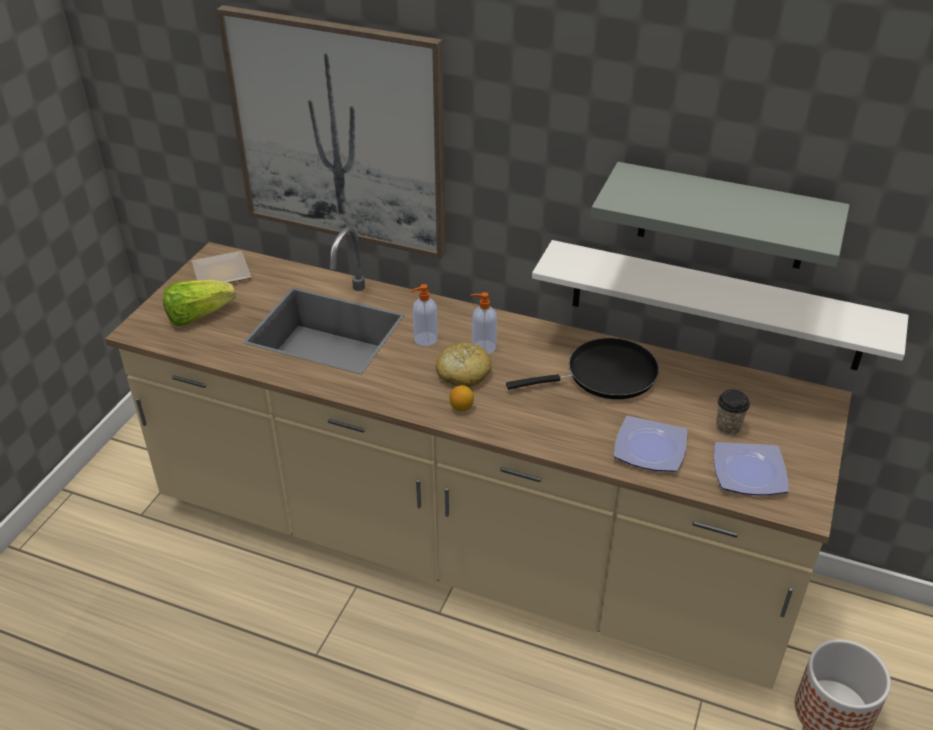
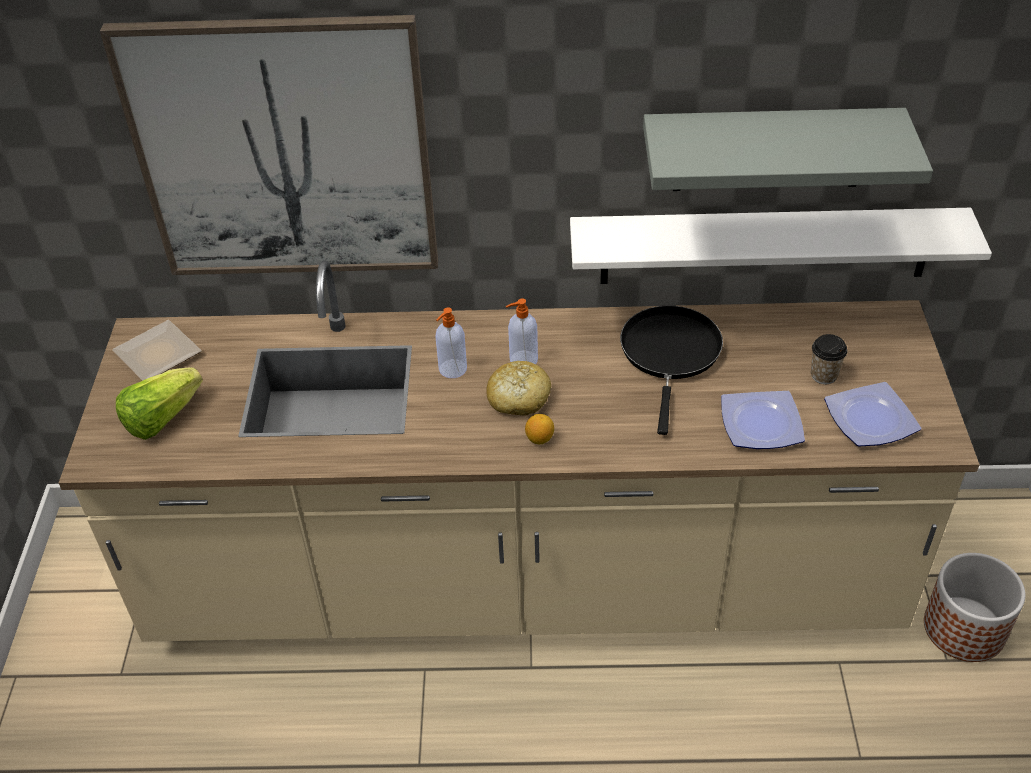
camera: 20 degrees left, 5 degrees up
(605, 375) = (670, 354): black frying pan -> black frying pan turned 45 degrees counterclockwise

